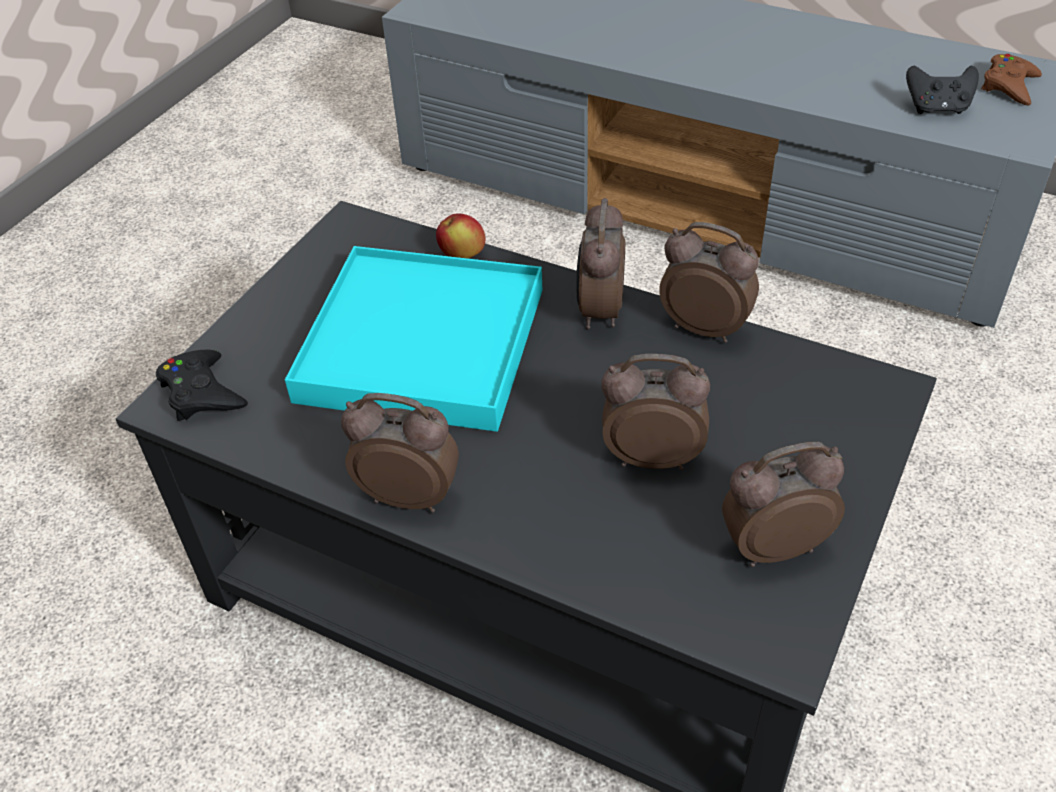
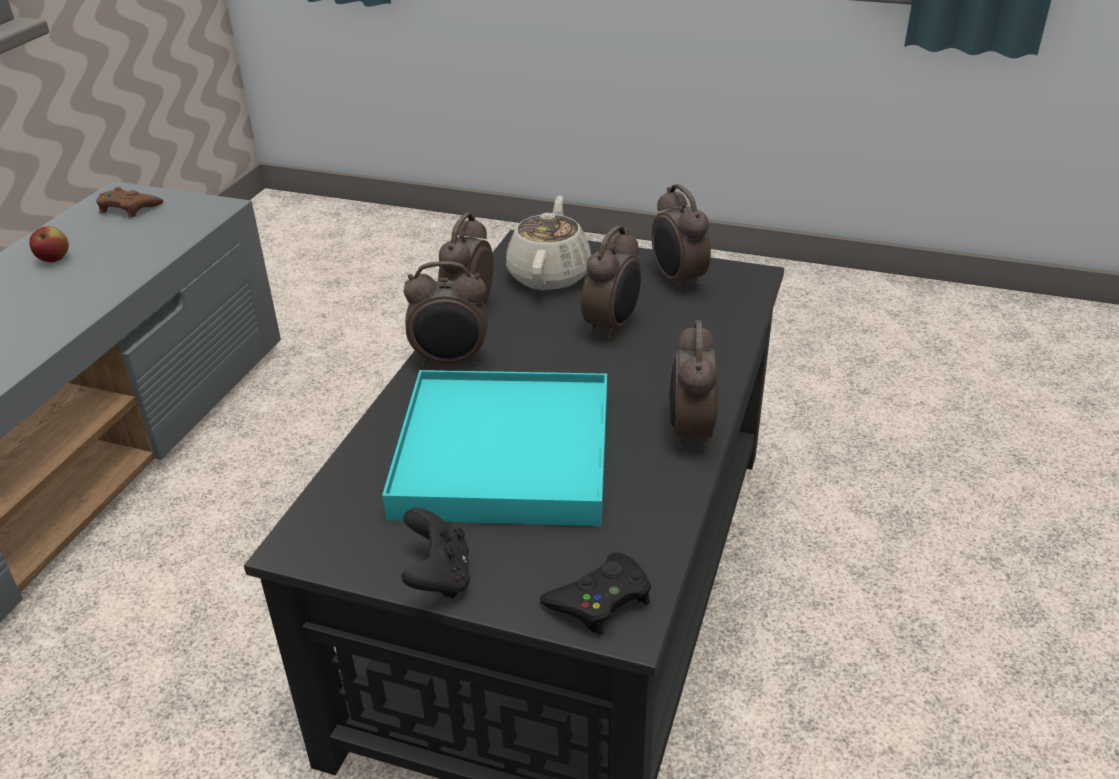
camera: 100 degrees left, 10 degrees down
(462, 255) = (366, 449): apple -> apple (54, 260)
(651, 456) = (613, 326): alarm clock -> alarm clock turned 150 degrees counterclockwise
(795, 407) = (550, 275): none -> beige teapot
(937, 108) = (150, 237): black game controller -> black game controller (439, 577)

